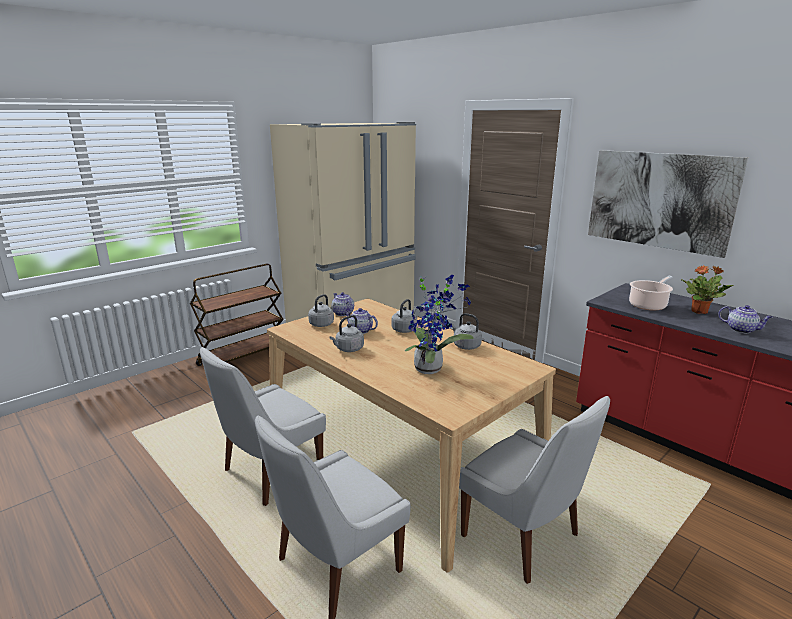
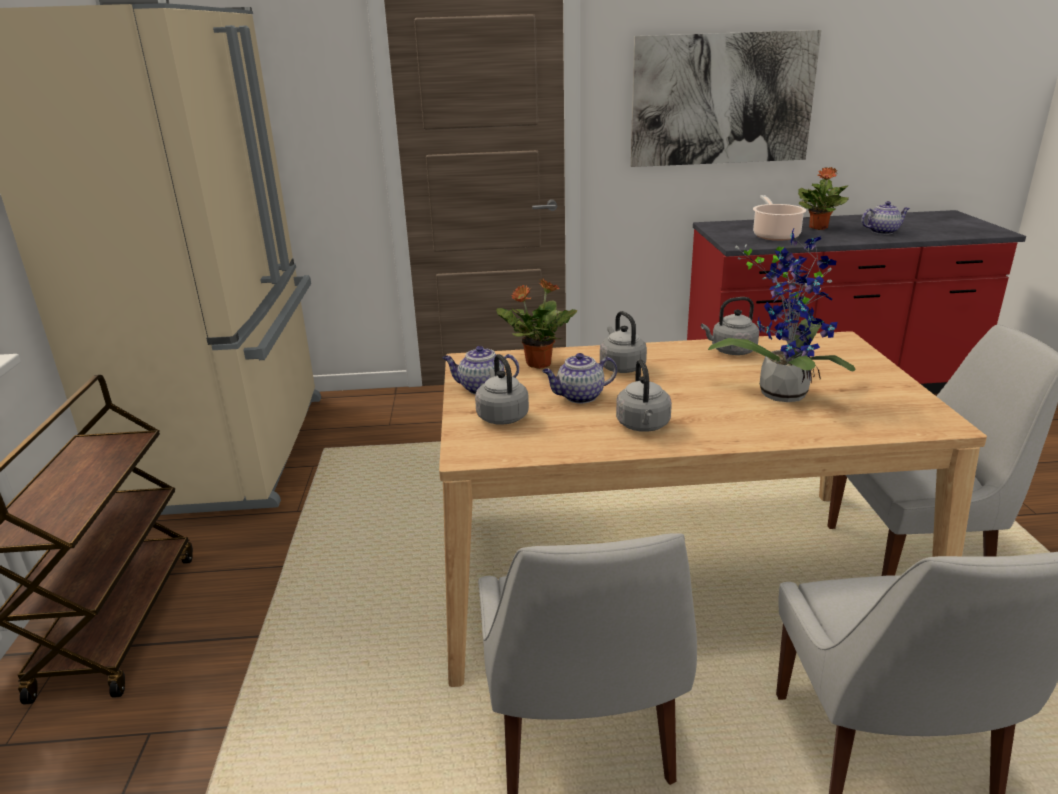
camera: 50 degrees left, 5 degrees up
(382, 314) = (537, 364): none -> potted plant

